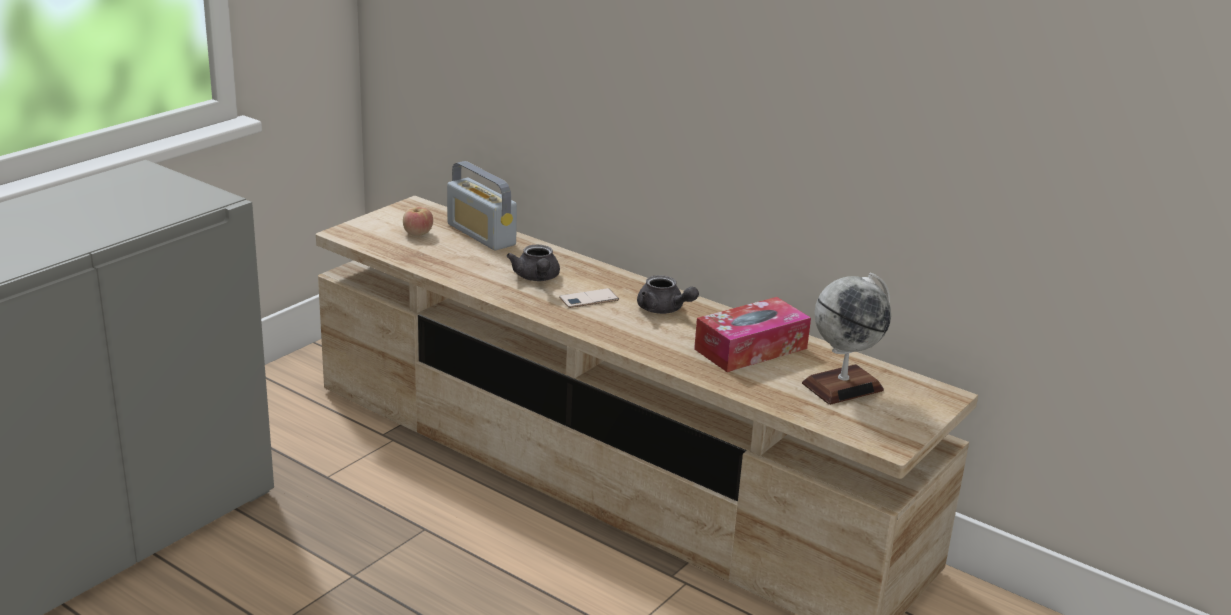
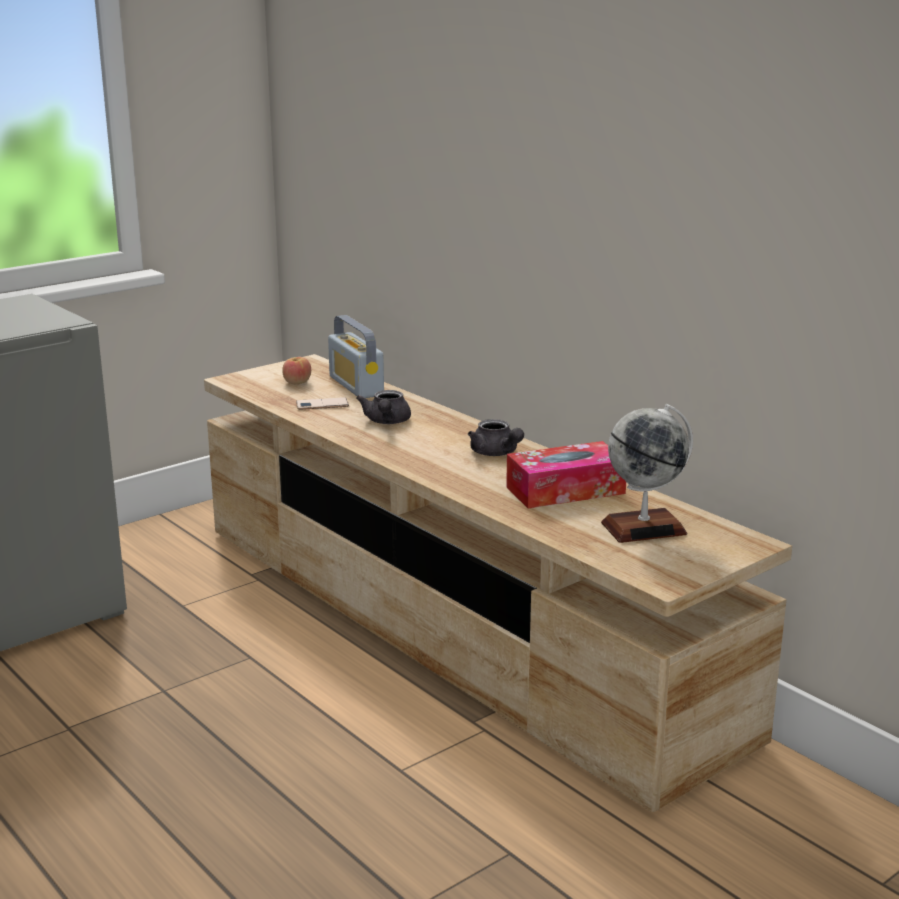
camera: 15 degrees right, 5 degrees down
(589, 299) = (426, 441): phone -> phone (322, 404)

